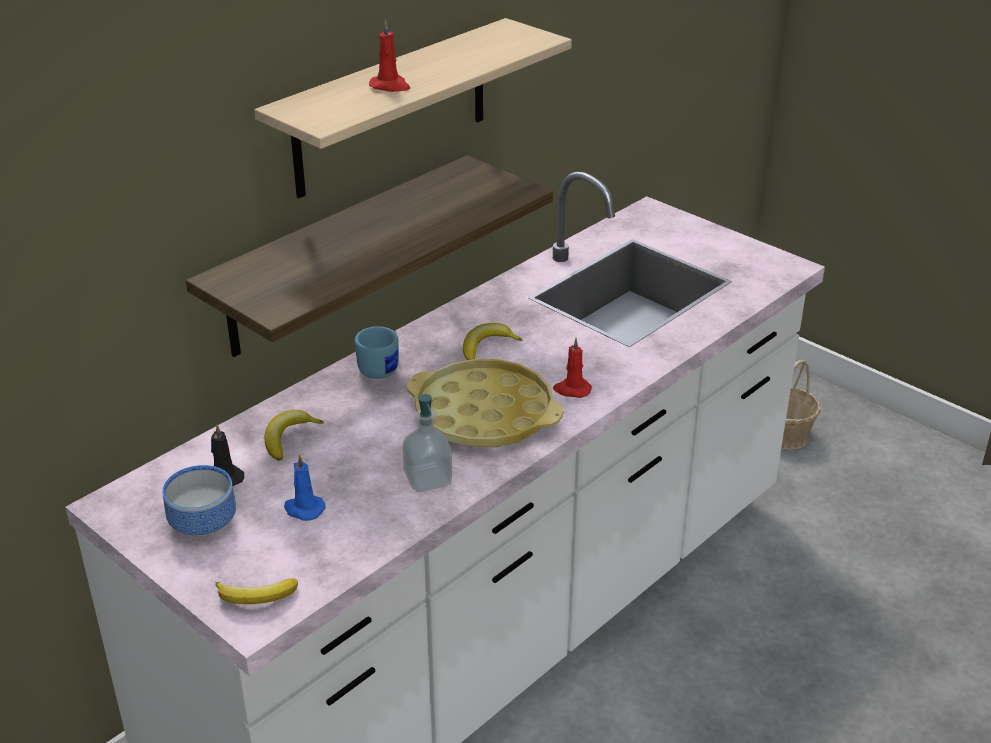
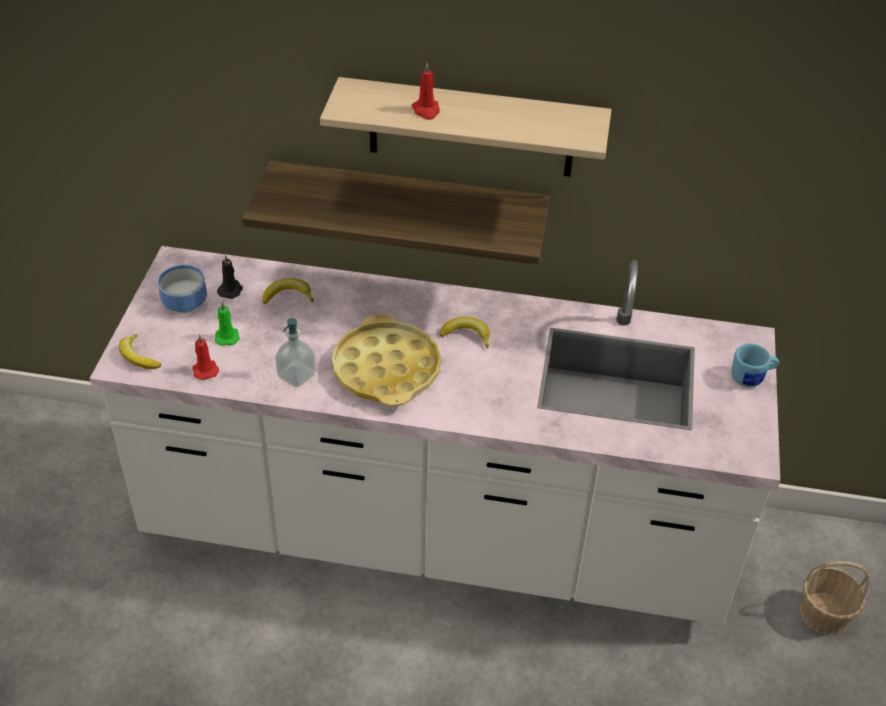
camera: 55 degrees right, 10 degrees up
(303, 509) = (227, 336): blue candle -> green candle
(382, 367) = (397, 298): blue mug -> blue mug (752, 378)
(572, 390) = (453, 400): red candle -> red candle (205, 369)

